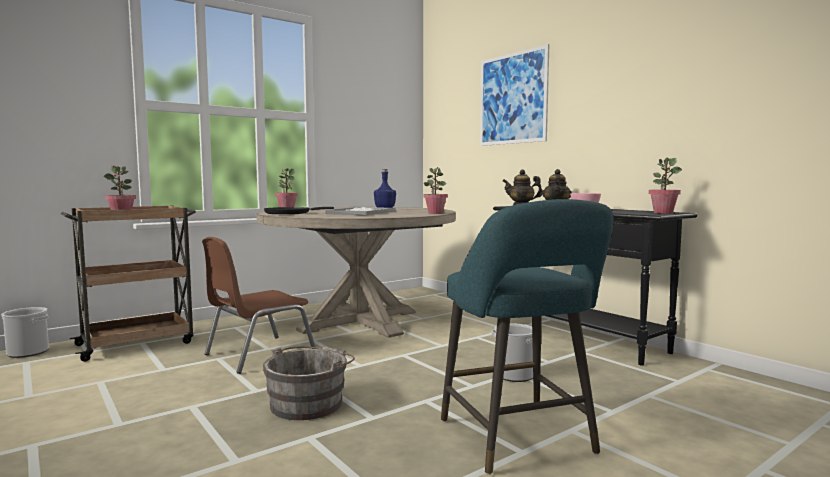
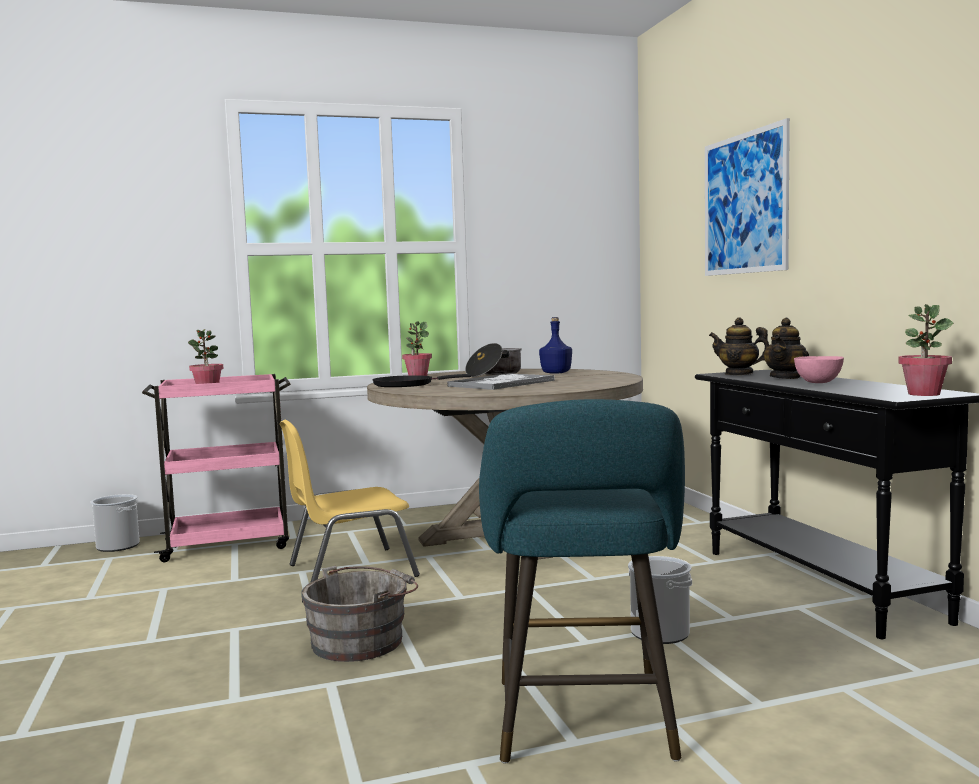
camera: 20 degrees right, 0 degrees up
(137, 343) = (229, 544): brown cart -> pink cart
(258, 354) = (349, 570): brown chair -> yellow chair
(340, 208) = (494, 374): none -> cooking pot
(435, 213) = (598, 385): potted plant -> none

